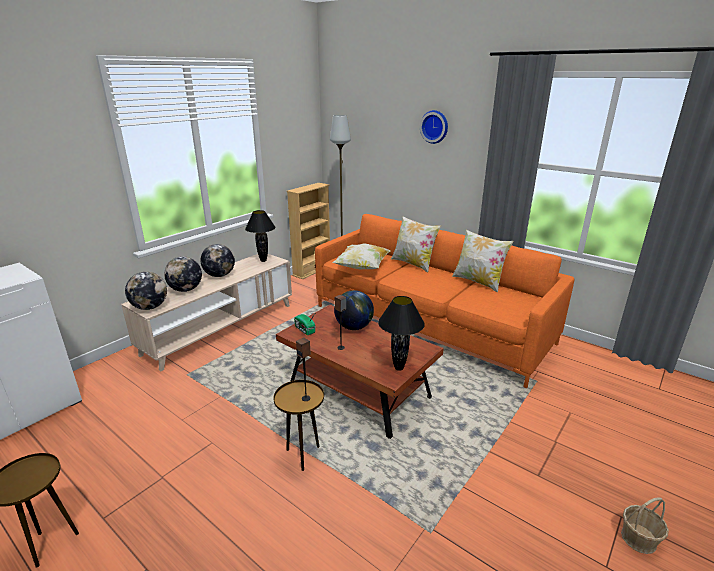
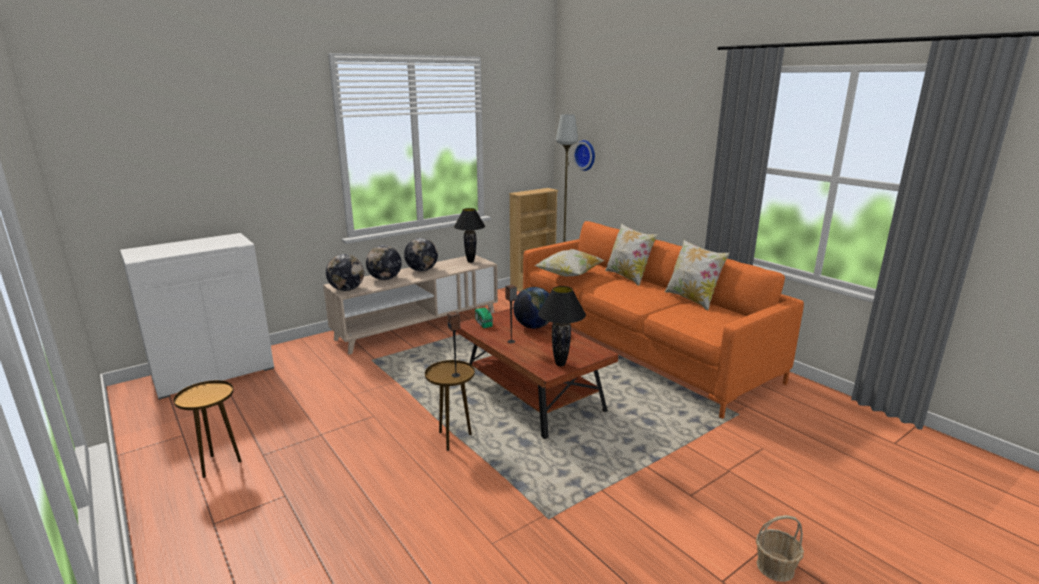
camera: 15 degrees right, 5 degrees down
(435, 126) = (665, 127): wall clock -> wall clock (586, 155)

